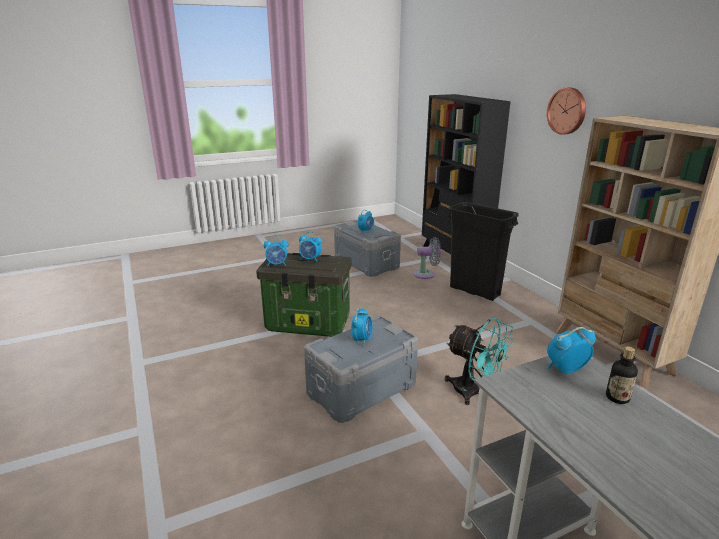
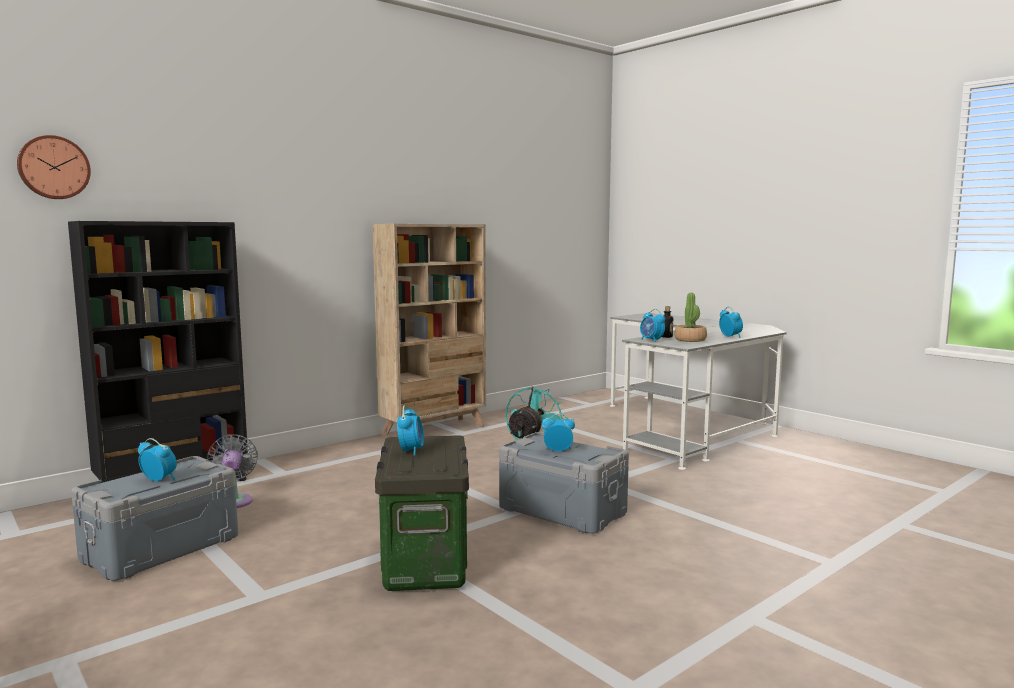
camera: 105 degrees left, 15 degrees down
(277, 264) = (441, 465): alarm clock -> alarm clock (730, 336)
(475, 291) = (301, 473): black trash can -> none
(567, 111) = (302, 227): wall clock -> wall clock (54, 167)
(580, 413) = (690, 340): none -> potted plant

